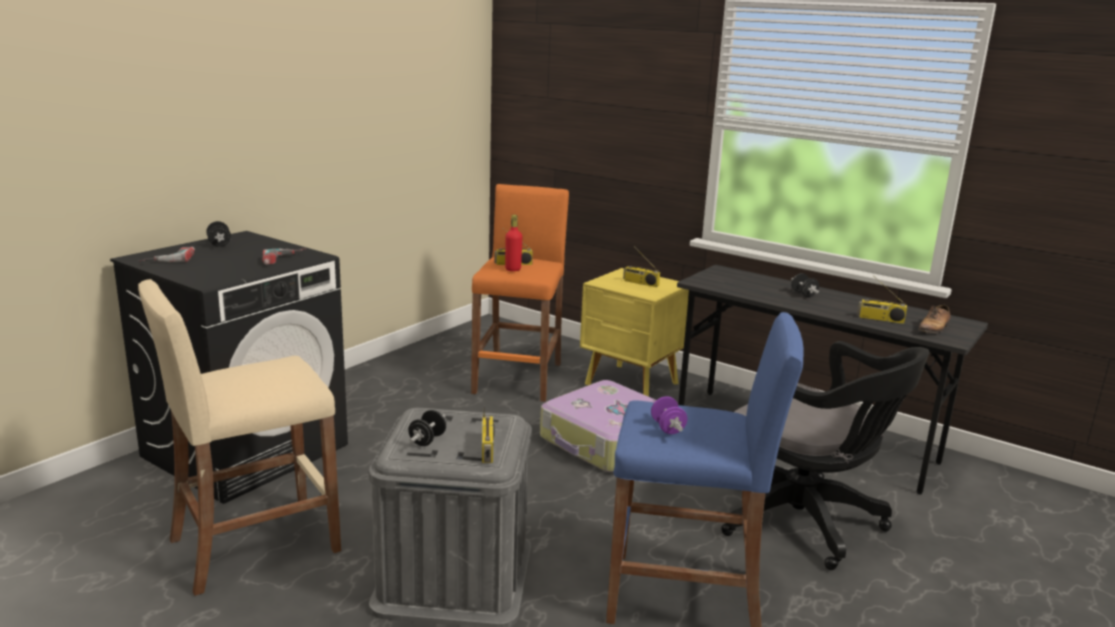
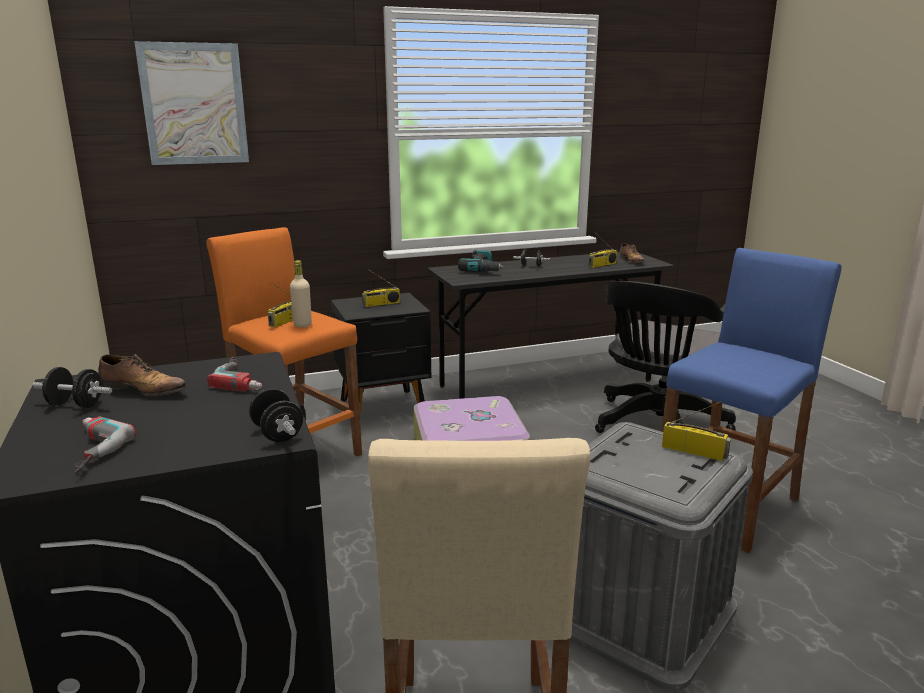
camera: 55 degrees left, 0 degrees up
(250, 248) = (143, 389): none -> shoe
(427, 440) = (657, 474): black dumbbell -> black dumbbell (277, 434)
(513, 269) = (302, 325): red bottle -> beige bottle
(564, 76) = (194, 104): none -> picture
(631, 384) = (384, 407): yellow nightstand -> black nightstand
(667, 428) = (748, 365): purple dumbbell -> none
(750, 281) = (482, 269): none -> power drill
(805, 522) = (656, 426): black office chair -> black office chair turned 135 degrees clockwise

